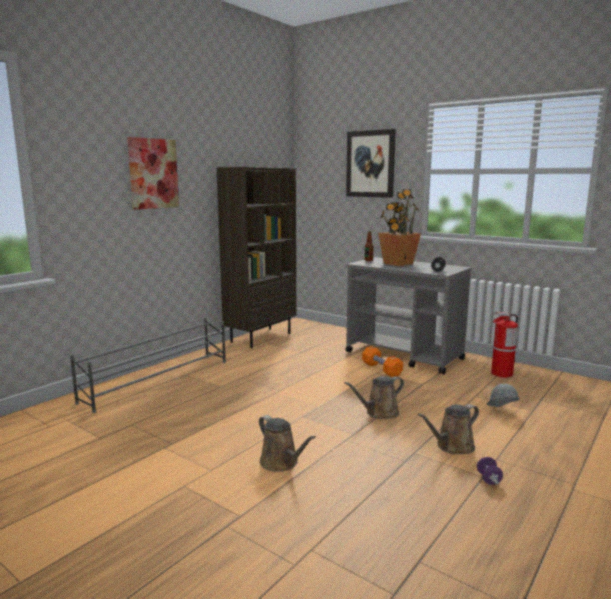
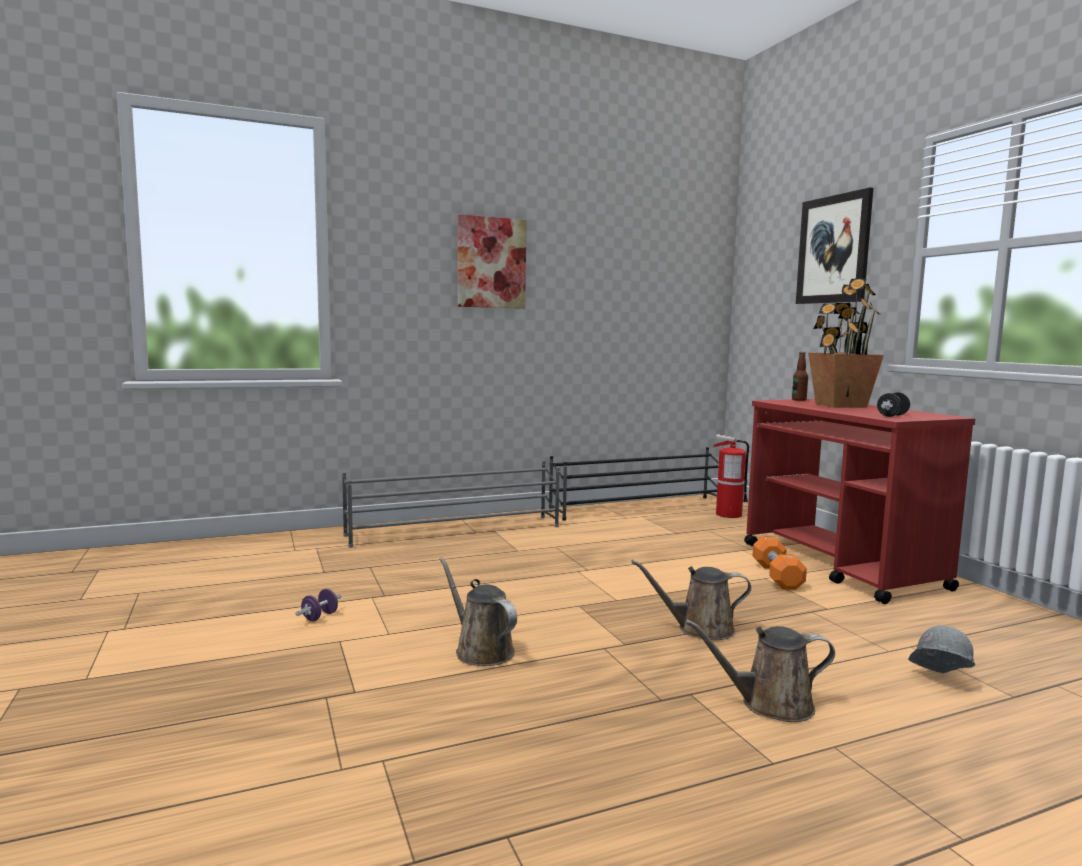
camera: 30 degrees right, 5 degrees down
(261, 337) = (640, 508): brown bookcase -> black shoe rack
(281, 463) = (481, 650): brown watering can -> brown watering can turned 150 degrees clockwise
(404, 356) = (842, 566): grey cart -> red cart
(488, 479) = (778, 770): purple dumbbell -> purple dumbbell (320, 617)
(501, 374) = (1012, 627): fire extinguisher -> fire extinguisher (728, 514)

